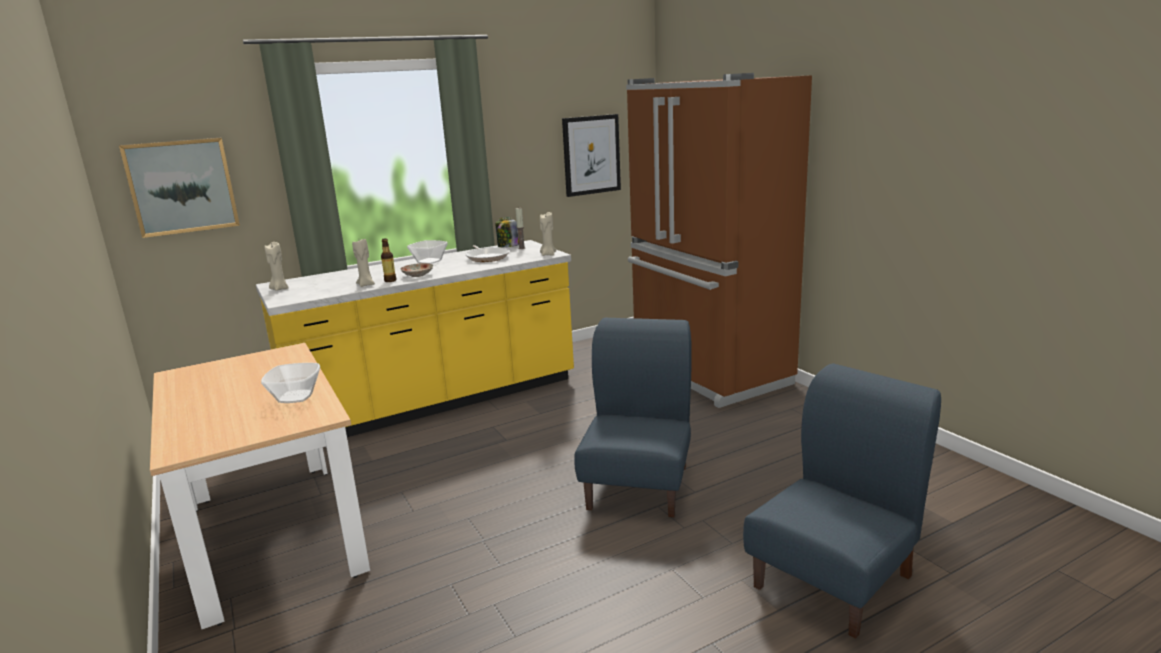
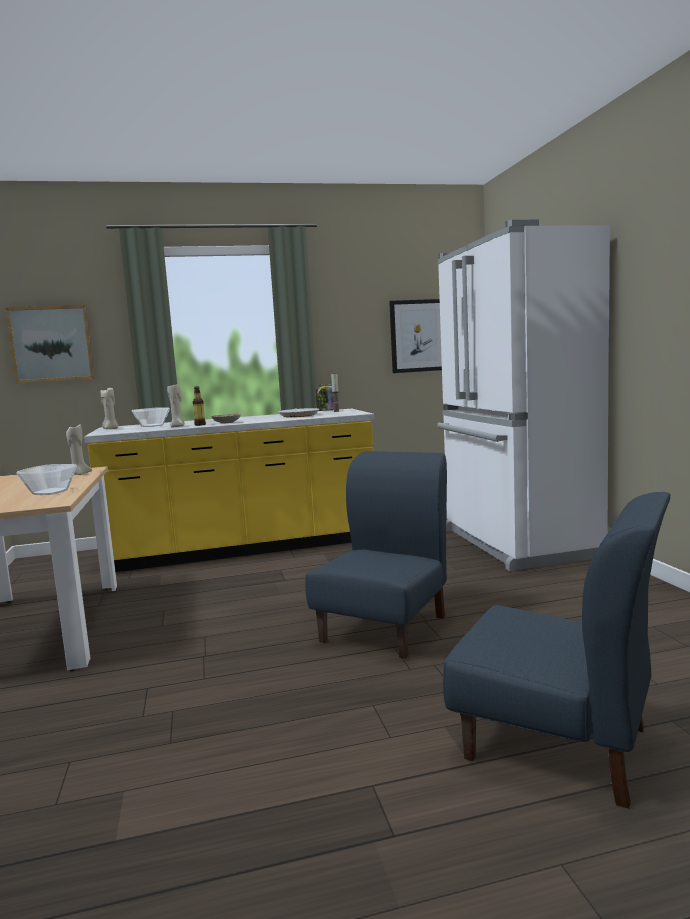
camera: 15 degrees right, 10 degrees down
(428, 261) = (248, 417): bowl -> bowl (151, 426)
(548, 254) = (353, 413): beige candle -> beige candle (79, 474)
(708, 373) = (515, 543): brown fridge -> white fridge
(834, 580) = (557, 743): blue chair -> blue chair turned 60 degrees clockwise

